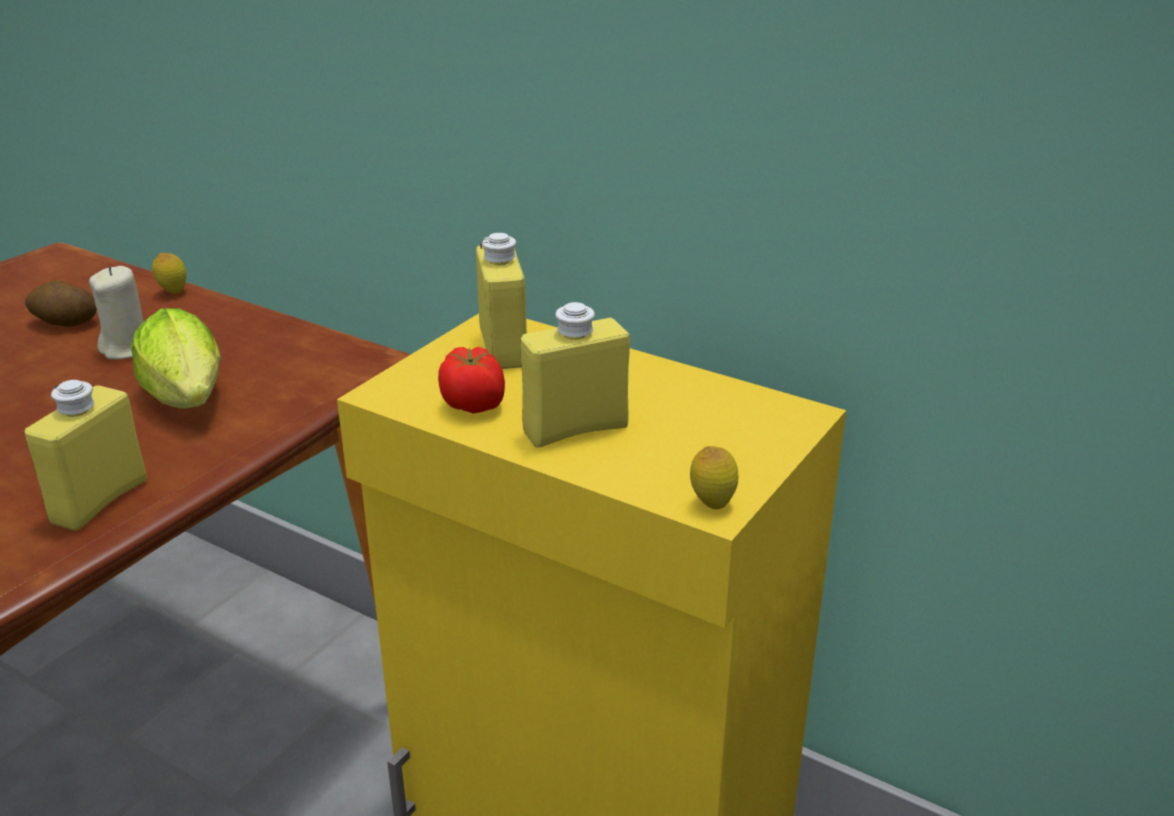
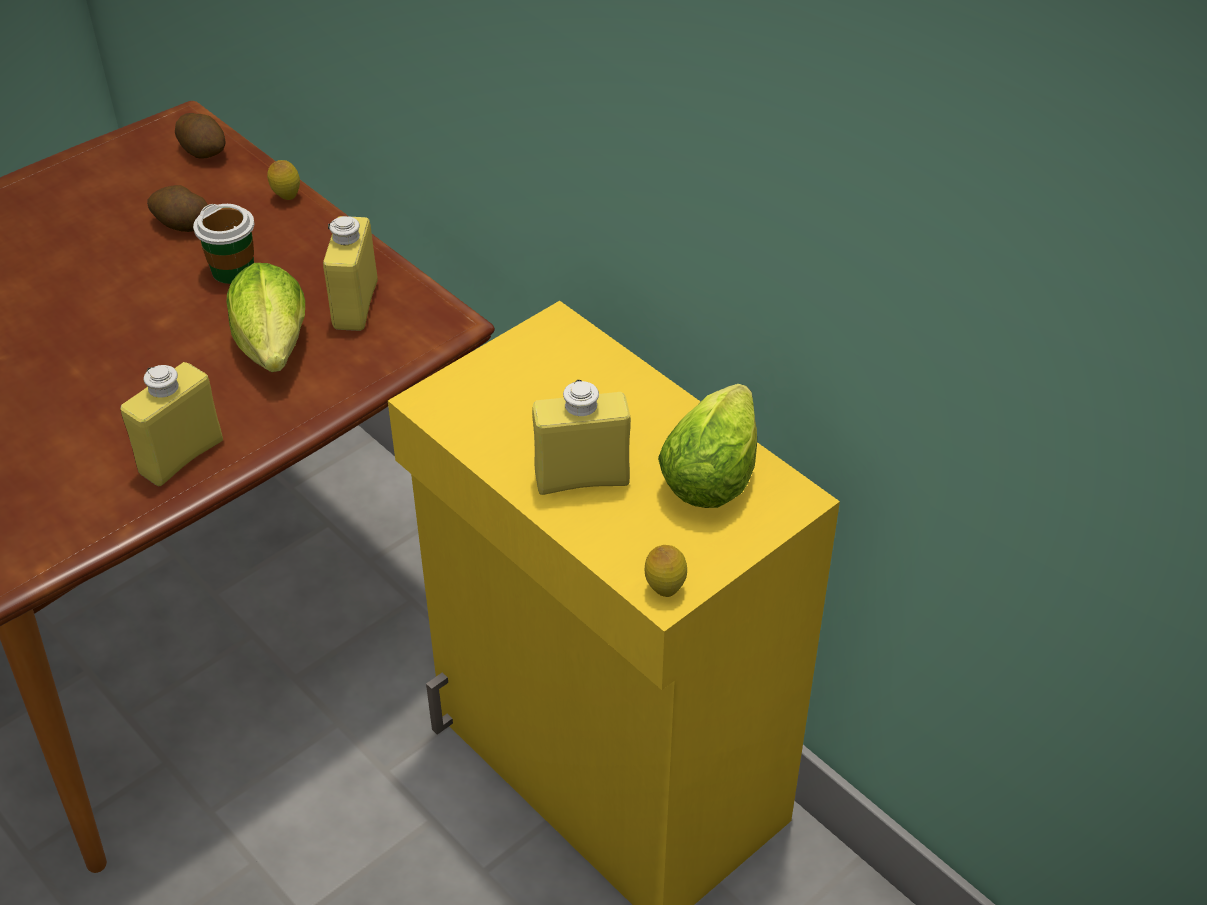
camera: 15 degrees right, 15 degrees up
(78, 271) = (204, 151): none -> potato
(128, 348) = (233, 270): beige candle -> cup
(473, 405) = (503, 431): tomato -> none
(503, 348) = (554, 361): yellow bottle -> yellow bottle (355, 305)
(708, 404) = (714, 470): none -> lettuce

